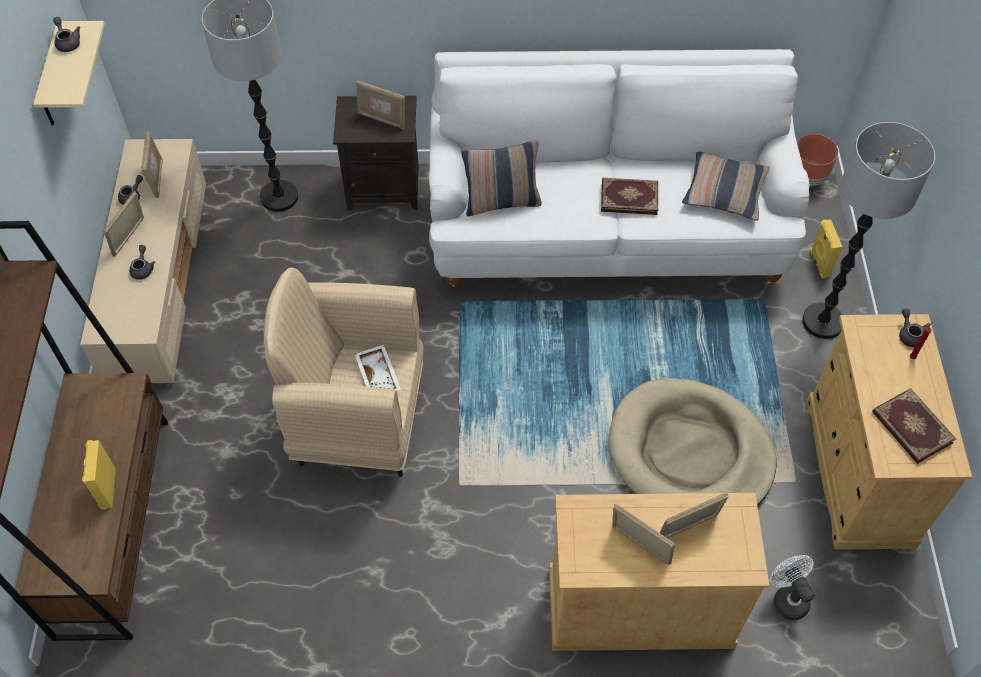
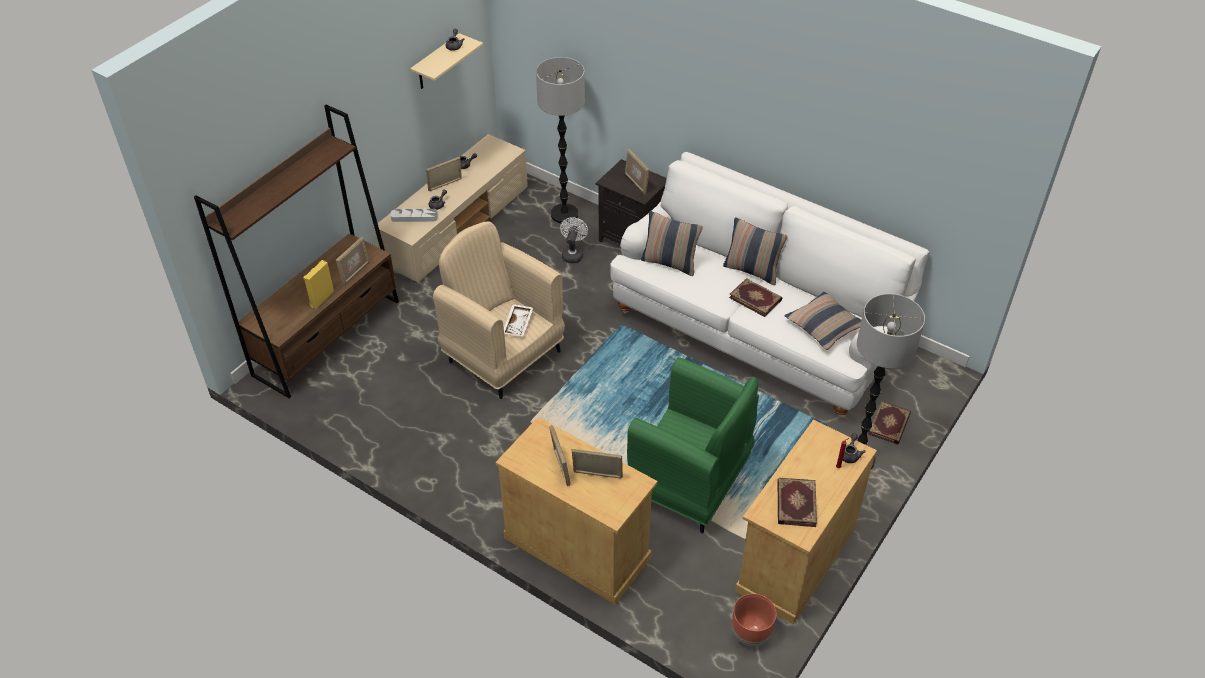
camera: 35 degrees right, 10 degrees down
(125, 303) = (414, 217): none -> grey tray
(157, 179) = (487, 162): picture frame -> picture frame (355, 273)
(595, 164) = (752, 270): none -> pillow
(689, 453) = (689, 484): beige dog bed -> green armchair
(787, 598) = (676, 598): white fan -> white fan (573, 254)
(807, 177) = (933, 368): brown planter -> brown planter (751, 634)
(819, 264) = (889, 424): yellow speaker -> book

